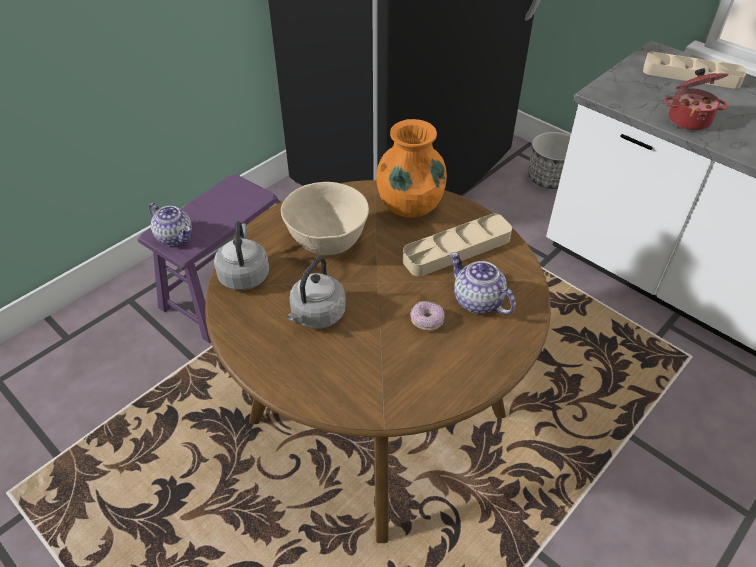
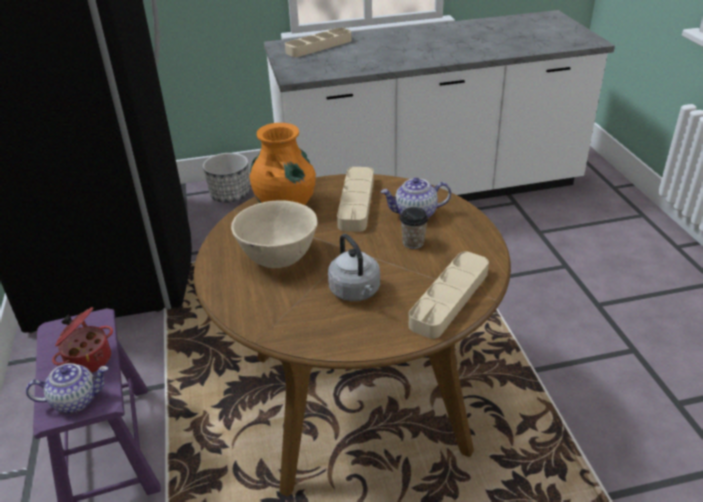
camera: 55 degrees left, 10 degrees down
(244, 274) = (264, 316): grey kettle -> none
(357, 389) = (449, 298): none -> beige tray
(426, 321) = (413, 243): donut -> cup
(688, 119) = (359, 65): cooking pot -> cooking pot (88, 359)

